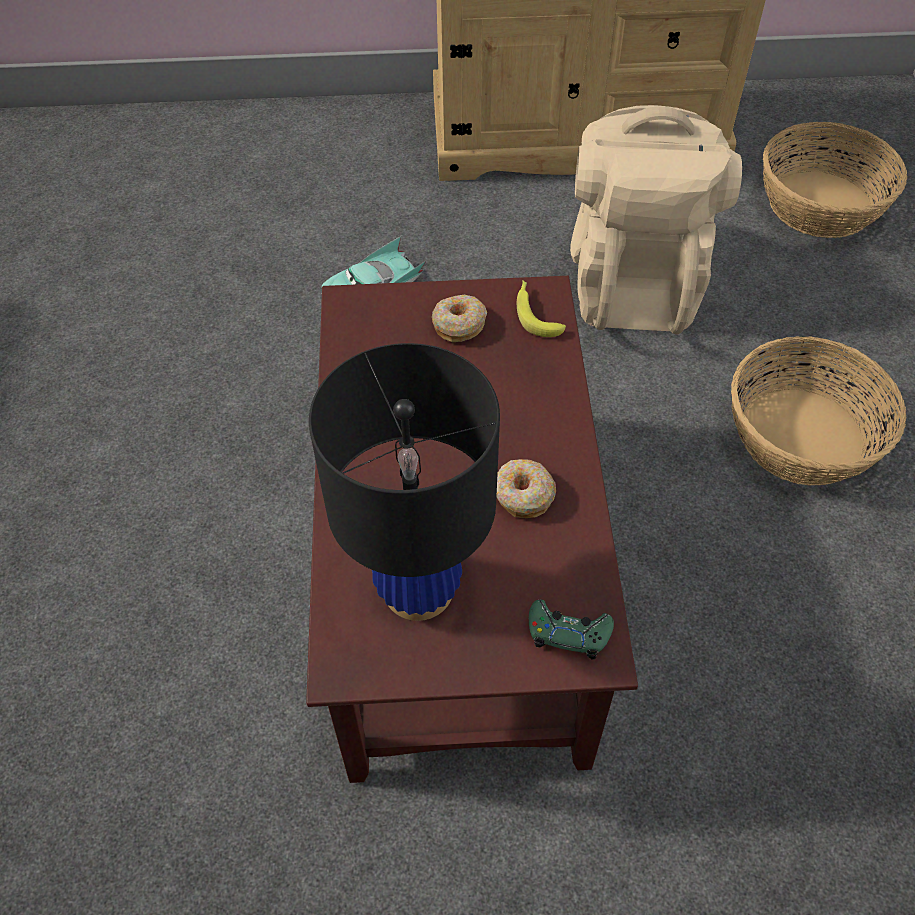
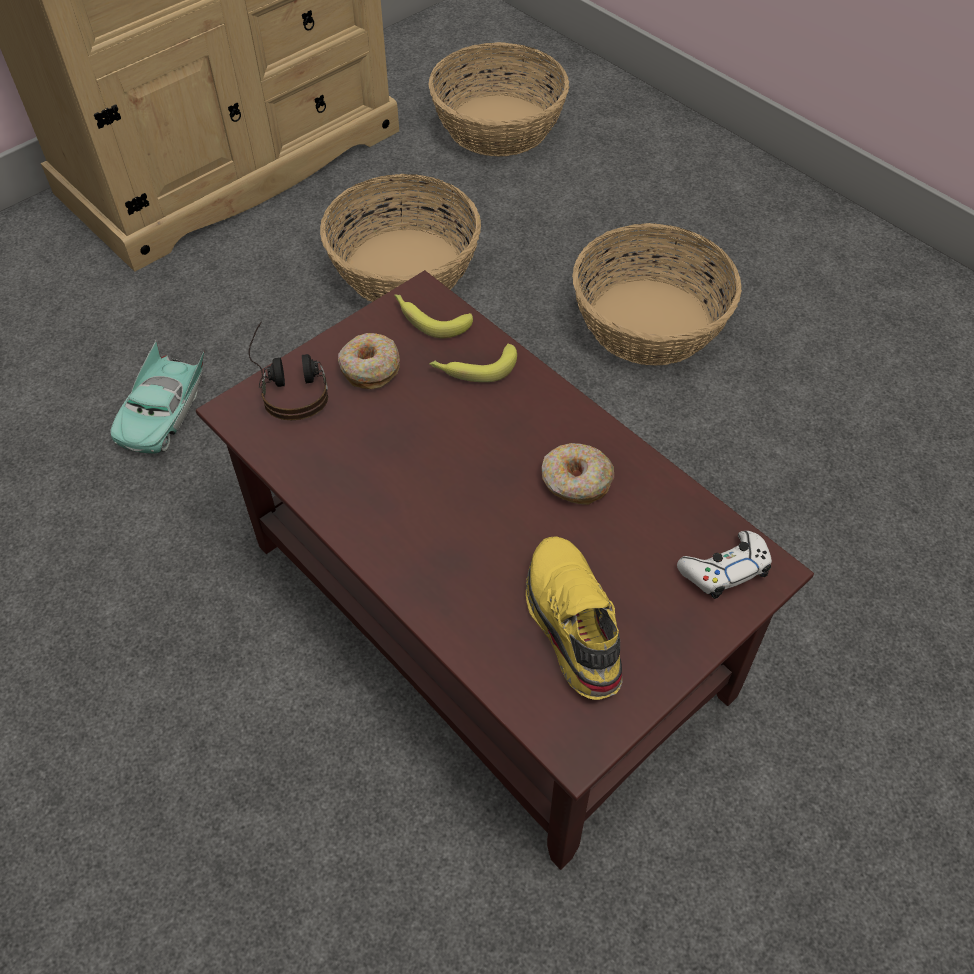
camera: 40 degrees left, 0 degrees up
(397, 302) = (290, 382): none -> headphones
(417, 589) = (570, 624): black table lamp -> yellow shoe
(531, 367) = (473, 368): none -> banana
(568, 632) = (724, 569): green game controller -> white game controller
(633, 281) = (404, 269): beige backpack -> basket

